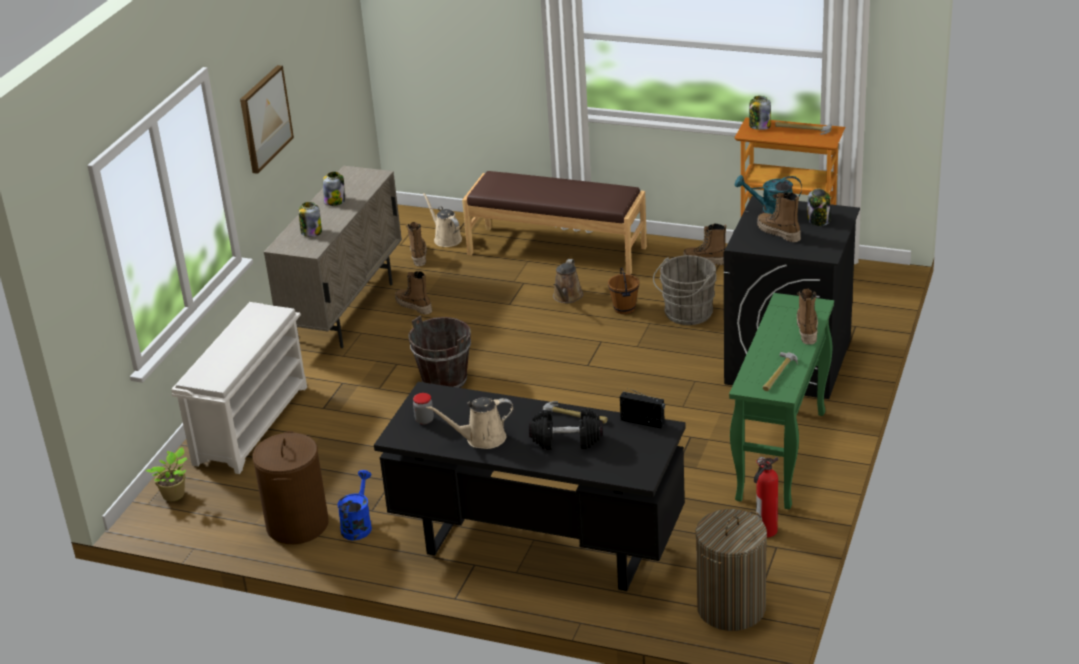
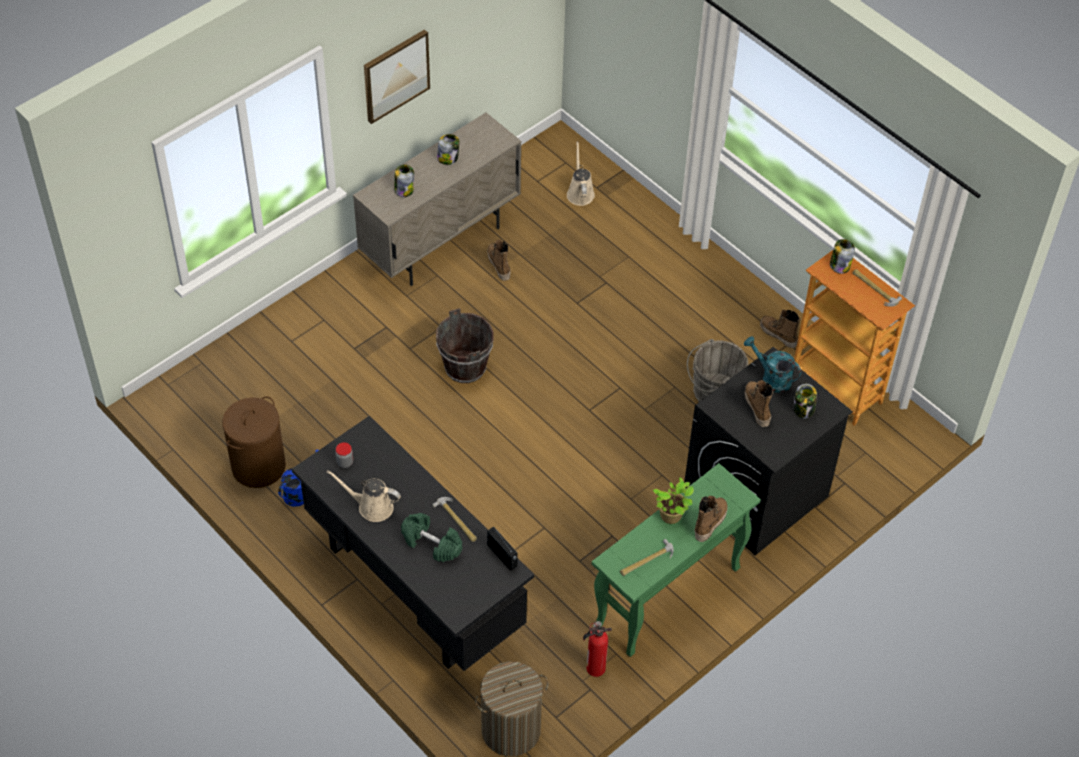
camera: 25 degrees right, 20 degrees up
(175, 495) = (192, 386): potted plant -> potted plant (672, 516)
(251, 424) = (290, 337): white shoe rack -> none
(418, 255) = (543, 203): boot -> none
(557, 250) = (662, 255): brown bench -> none
(566, 440) = (431, 544): black dumbbell -> green dumbbell
(567, 297) = (629, 319): brown watering can -> none
(624, 309) = (666, 358): brown bucket -> none

